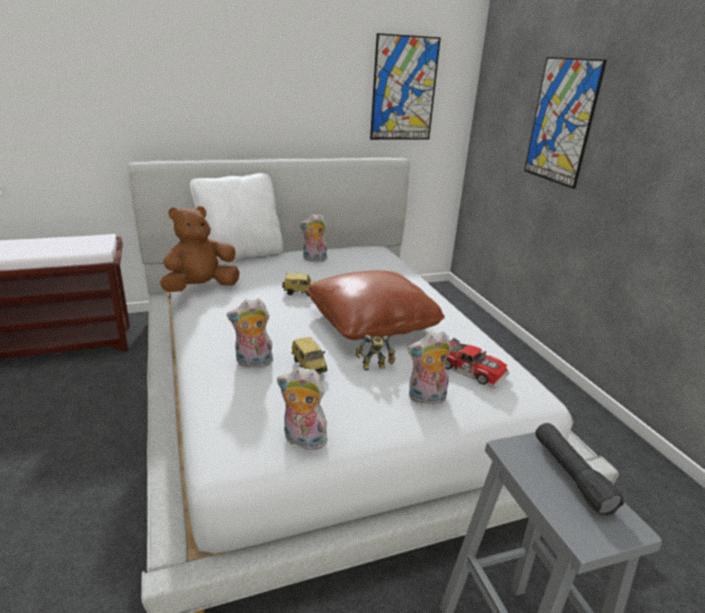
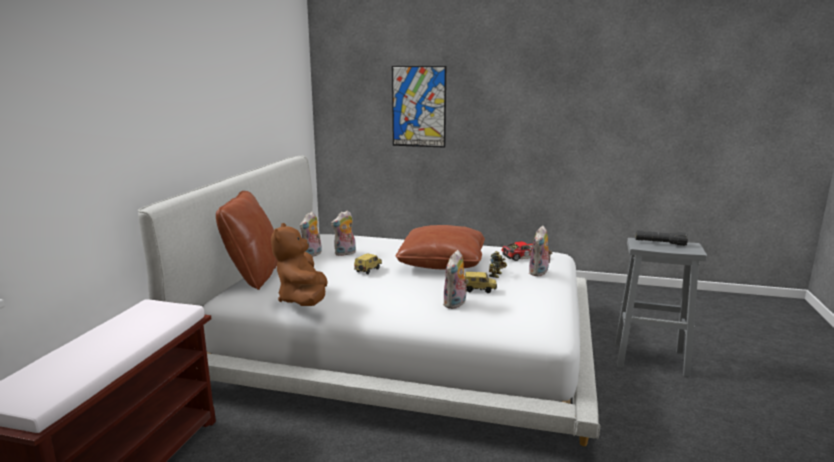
camera: 55 degrees left, 10 degrees down
(241, 255) = (254, 275): white pillow -> brown pillow
(302, 440) = (552, 310): plush toy -> plush toy (345, 253)
(404, 89) = (282, 98): picture -> none

